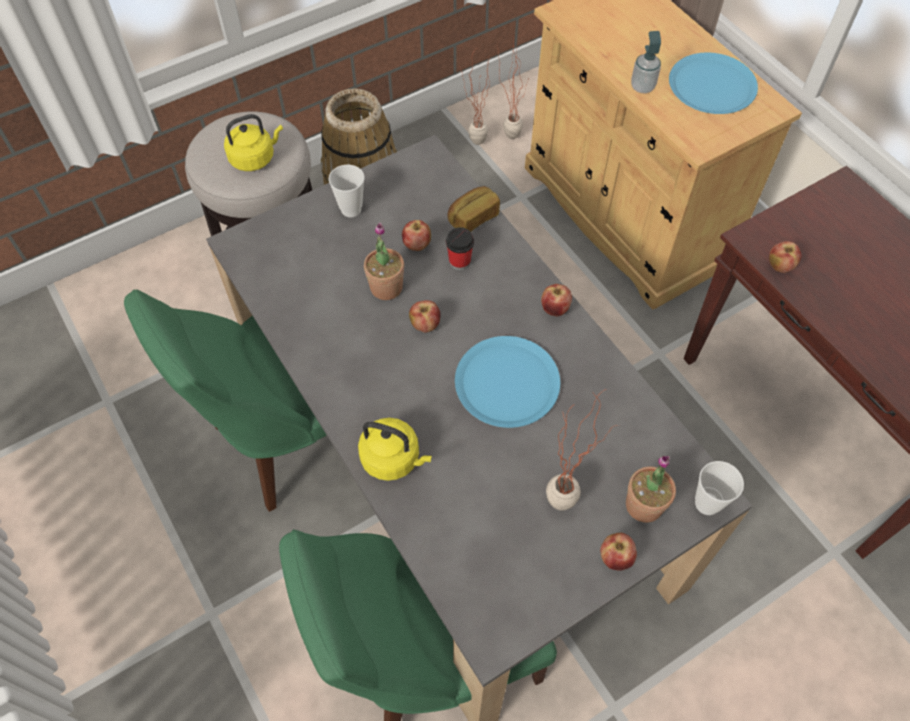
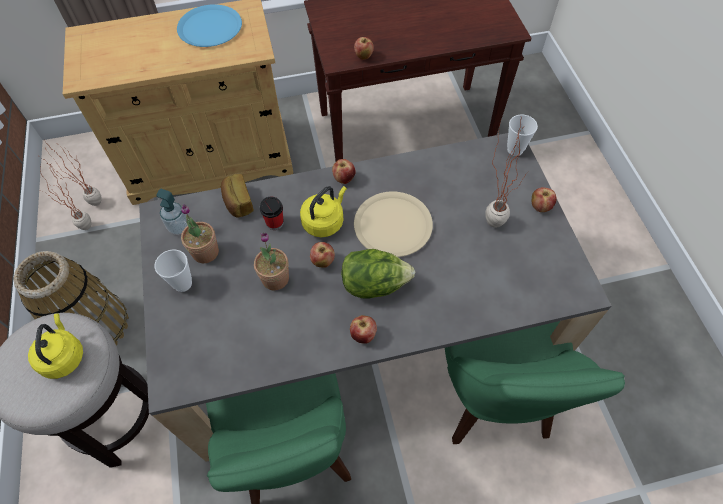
camera: 70 degrees left, 0 degrees up
(393, 459) = (431, 314): yellow kettle -> yellow kettle (324, 221)
(414, 387) = (374, 284): none -> lettuce
(417, 245) = (245, 246): apple -> apple (363, 335)
(507, 382) = (393, 225): blue plate -> beige plate
(642, 87) = (187, 61): soap dispenser -> soap dispenser (179, 227)
(644, 505) = (508, 180): potted plant -> potted plant (205, 252)

